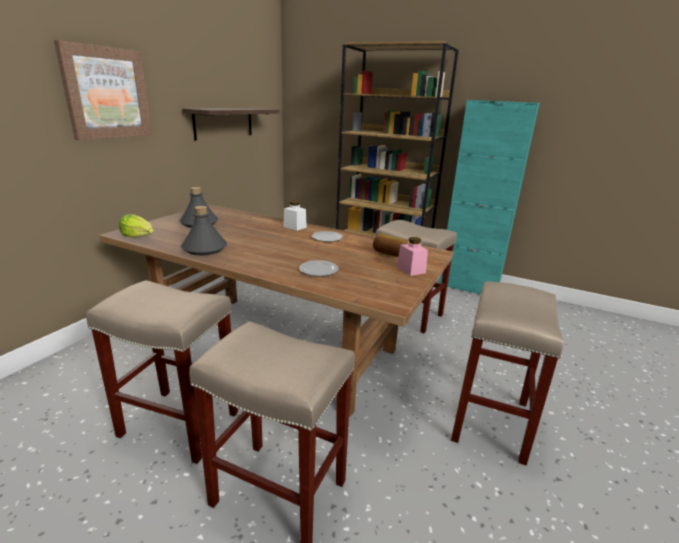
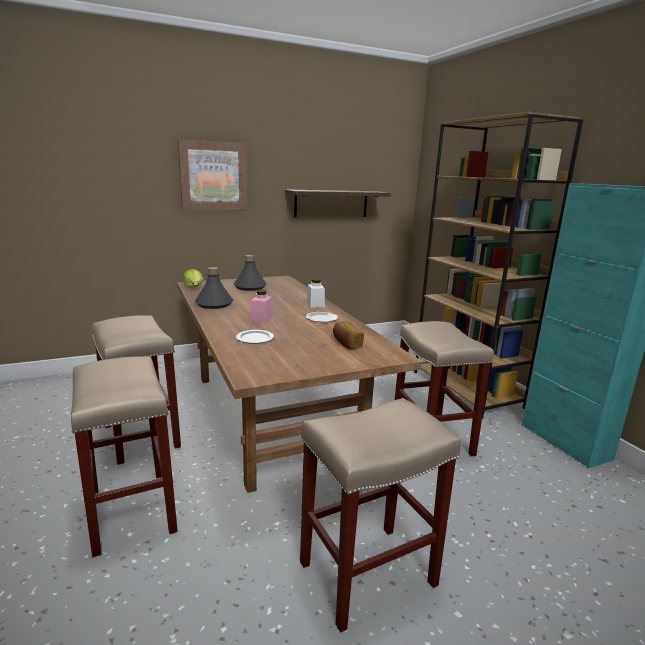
camera: 40 degrees right, 5 degrees down
(411, 270) = (331, 361): pink jar -> pink jar (261, 318)

